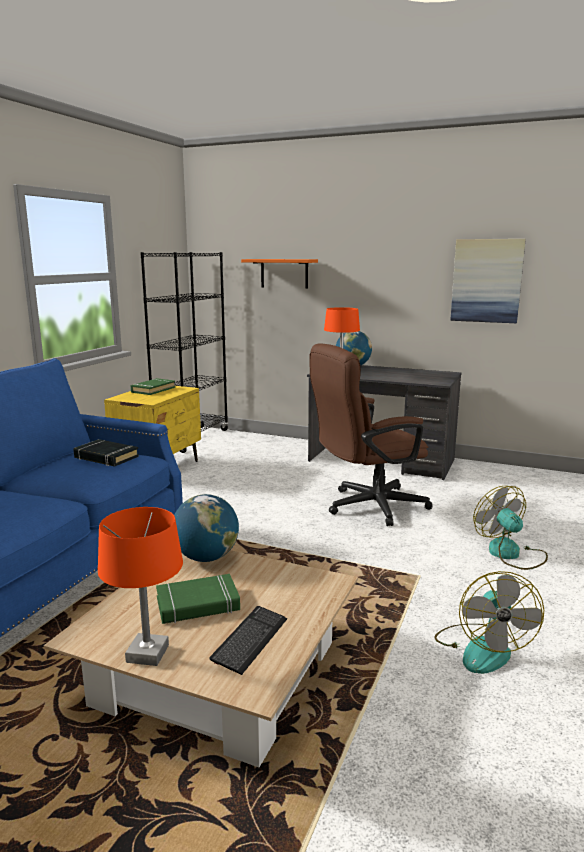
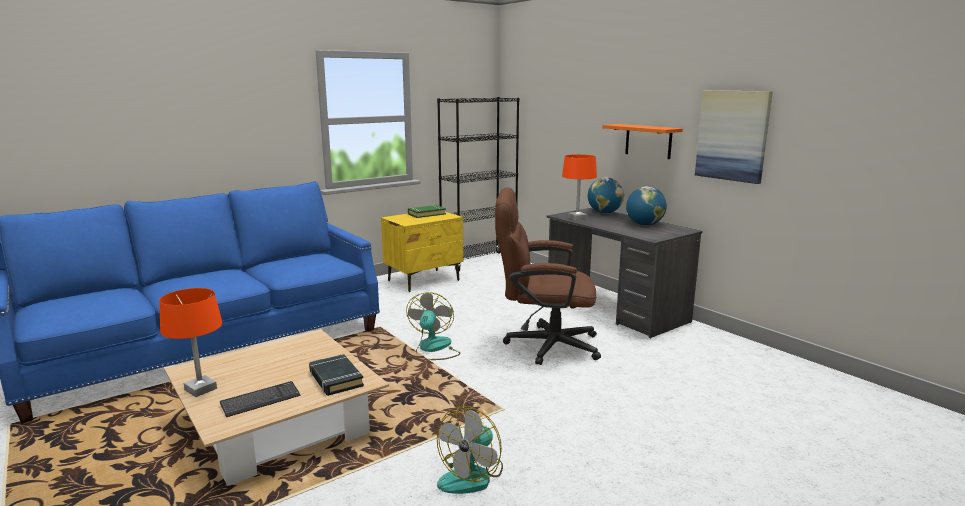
camera: 30 degrees right, 0 degrees up
(106, 457) = (319, 260): black book -> black book (335, 379)
(198, 604) = (266, 371): green book -> none
(206, 558) = (316, 344): globe -> globe (644, 225)
(284, 273) = (563, 119): orange shelf -> orange shelf (648, 141)
(511, 554) = (614, 416): fan -> fan (433, 349)

